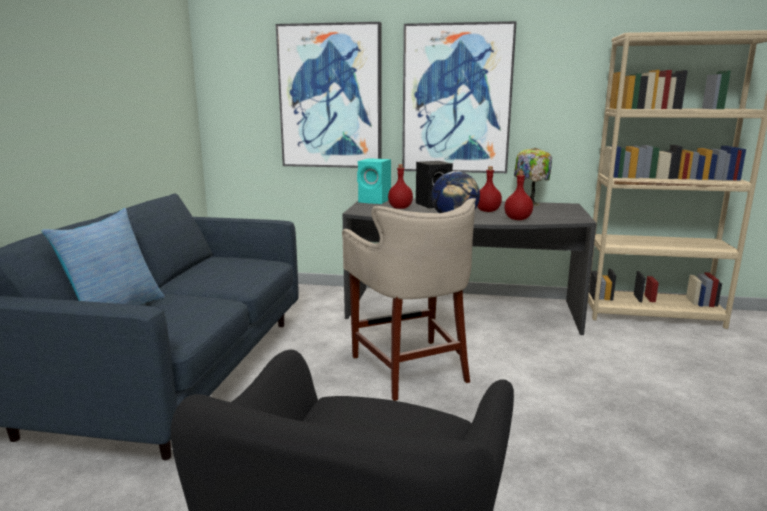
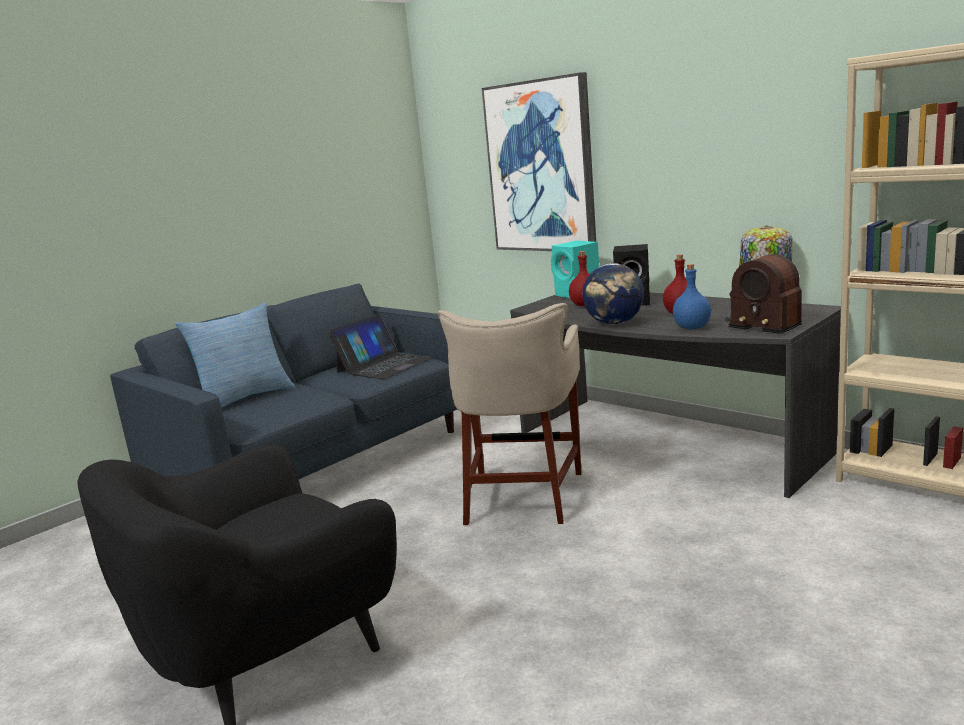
camera: 35 degrees right, 0 degrees up
(233, 269) = (384, 365): none -> laptop
(456, 100) = (675, 162): picture -> none
(517, 219) = (692, 327): red bottle -> blue bottle
(556, 214) = (763, 323): none -> radio

